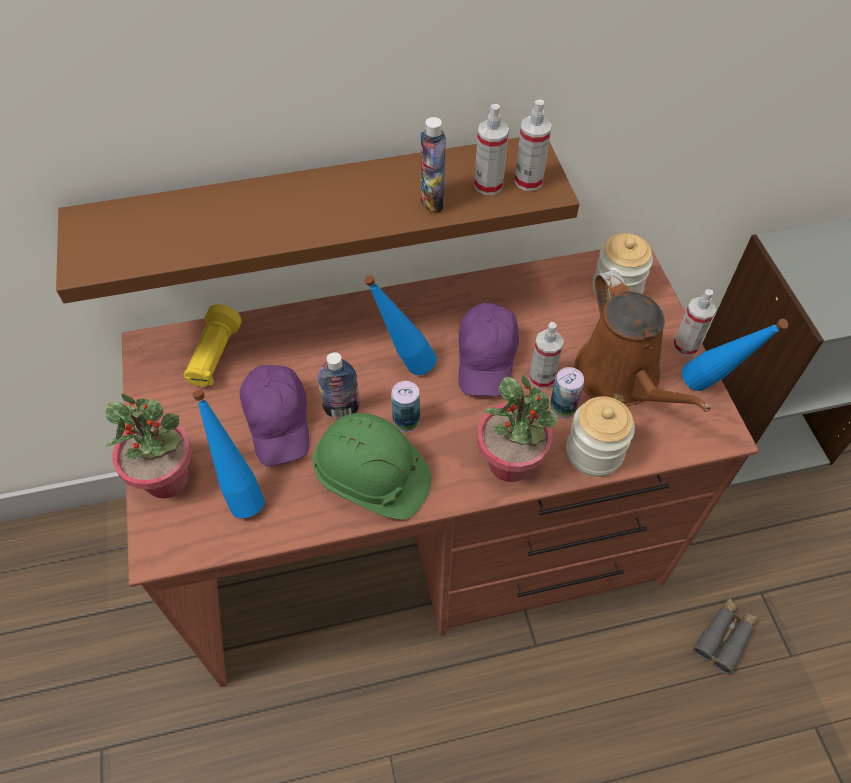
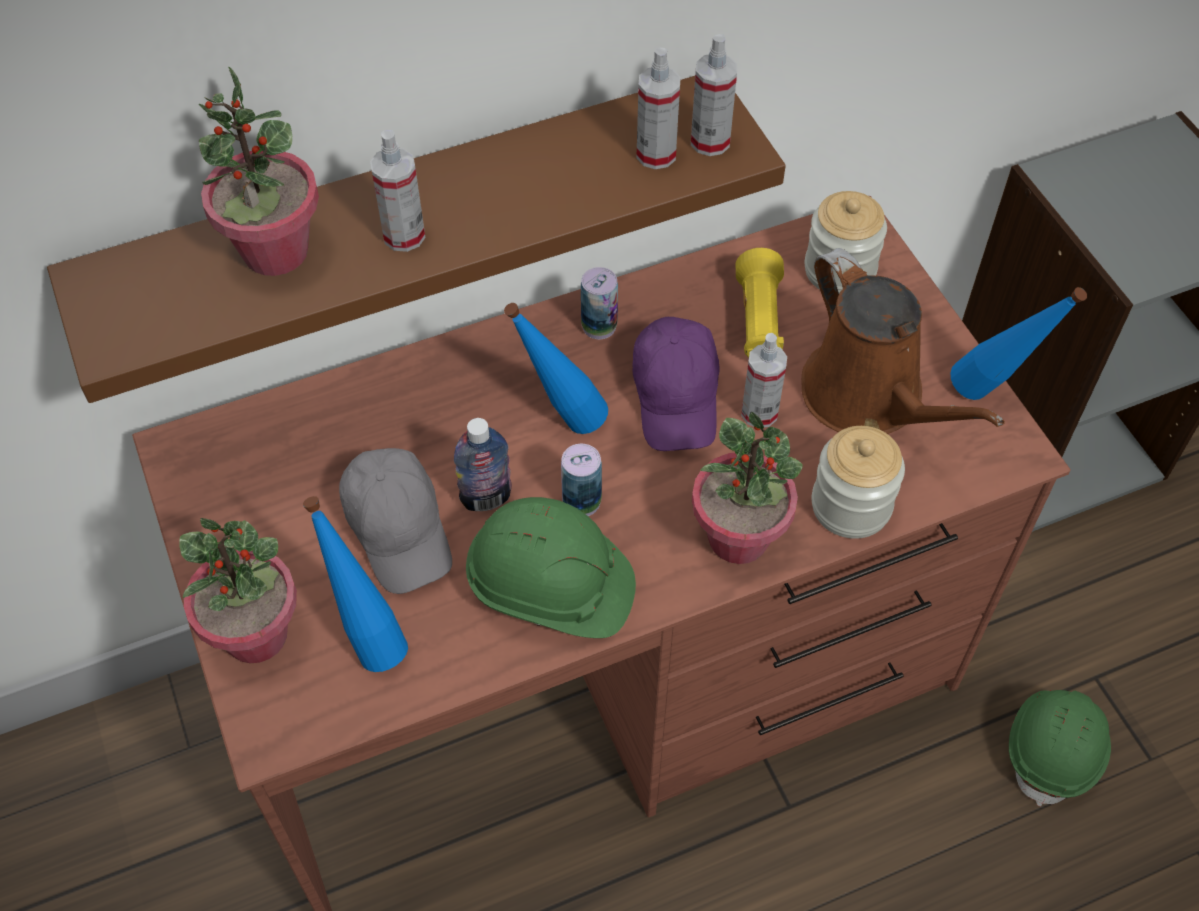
camera: 10 degrees left, 0 degrees up
(210, 218) = (275, 252): none -> potted plant
(214, 357) = (282, 450): yellow flashlight -> yellow flashlight (758, 322)
(279, 421) = (399, 529): purple cap -> grey cap
(432, 201) = (583, 187): bottle -> none
(562, 408) = (796, 450): can -> can (599, 326)
(685, 346) = (949, 339): spray bottle -> spray bottle (404, 235)
(724, 637) = (1054, 749): grey binoculars -> green hard hat

